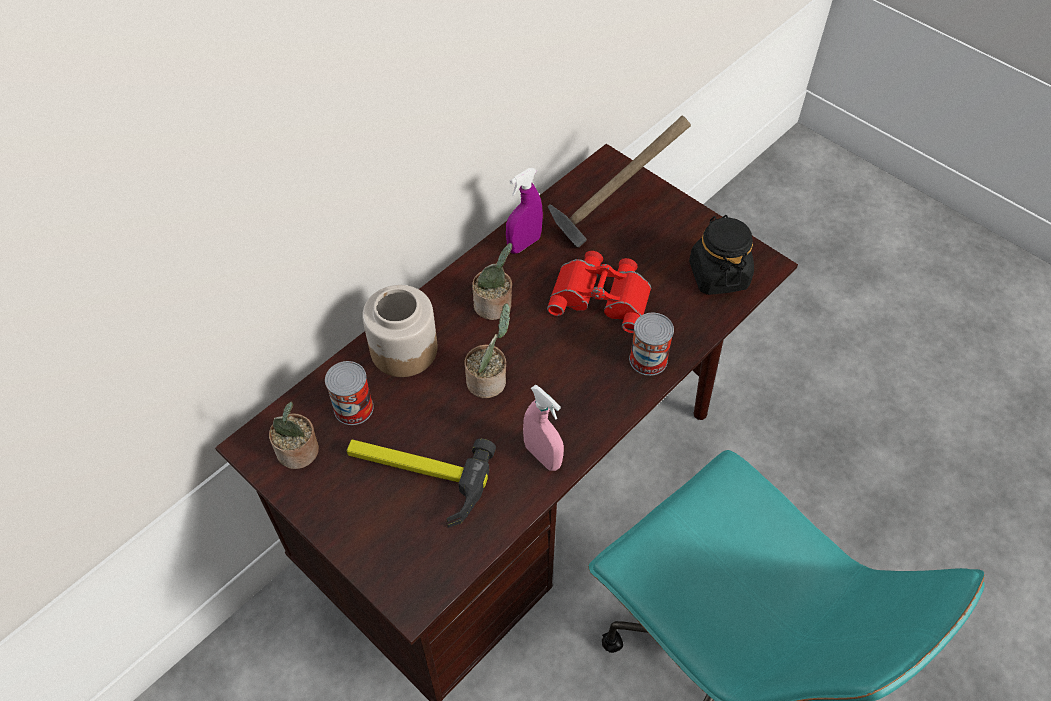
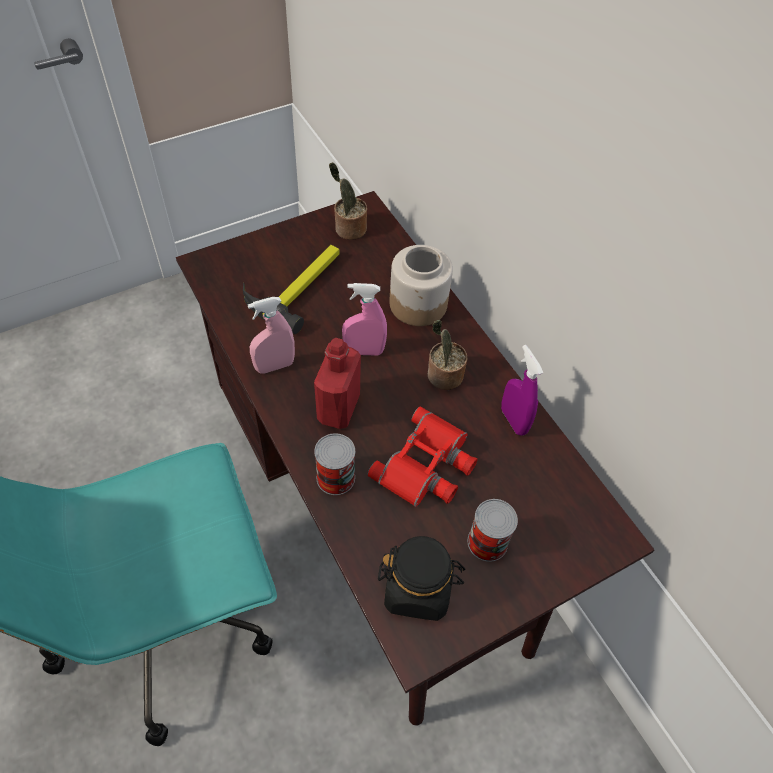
camera: 105 degrees right, 0 degrees up
(353, 408) = (374, 264): can -> can (487, 542)
(489, 380) = (364, 351): potted plant -> pink spray bottle
(570, 381) = (338, 408): none -> red bottle
(611, 214) = (535, 513): hammer -> none

